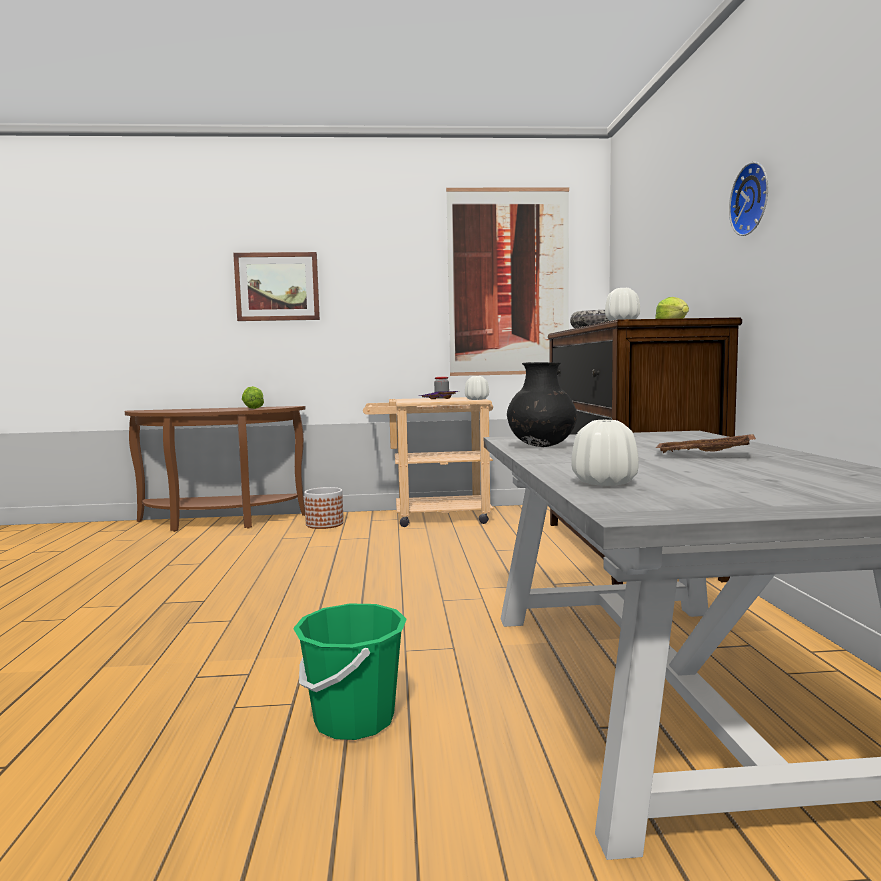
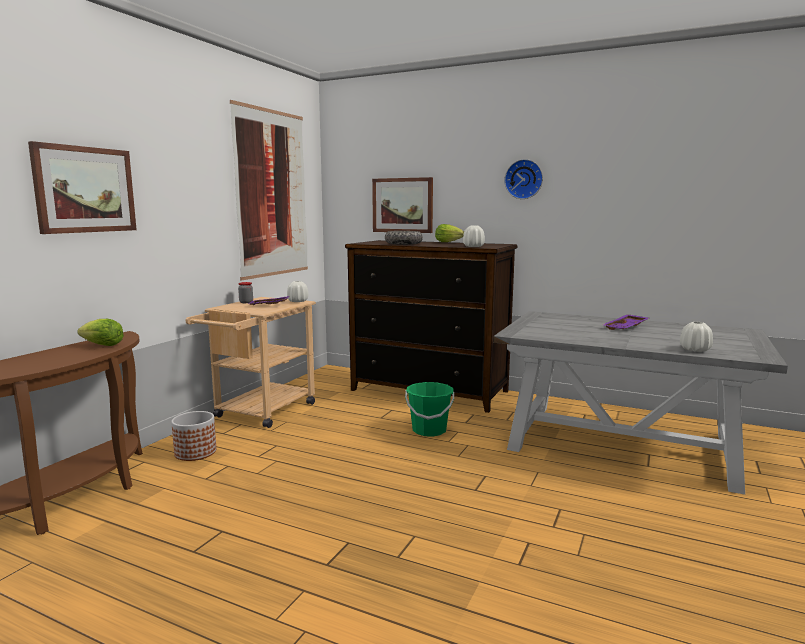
camera: 60 degrees left, 5 degrees up
(354, 719) = (614, 519): green bucket -> green bucket (429, 430)
(541, 446) = (560, 336): black vase -> none
(654, 278) = (402, 205): none -> picture
(704, 455) = (626, 328): brown tray -> purple tray

